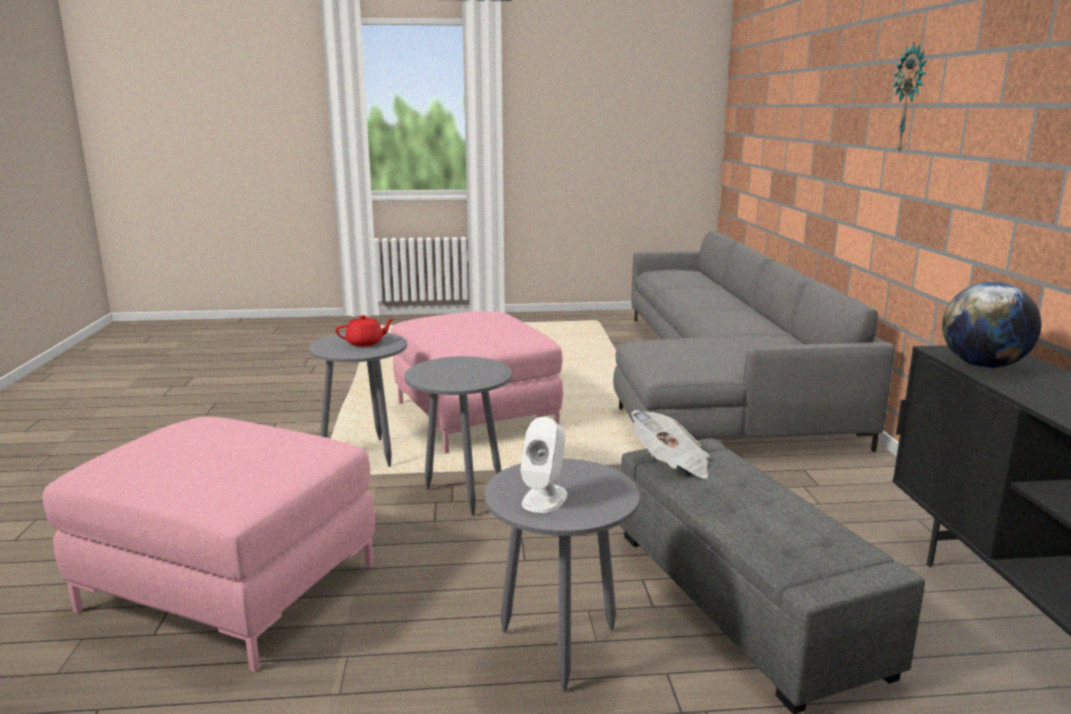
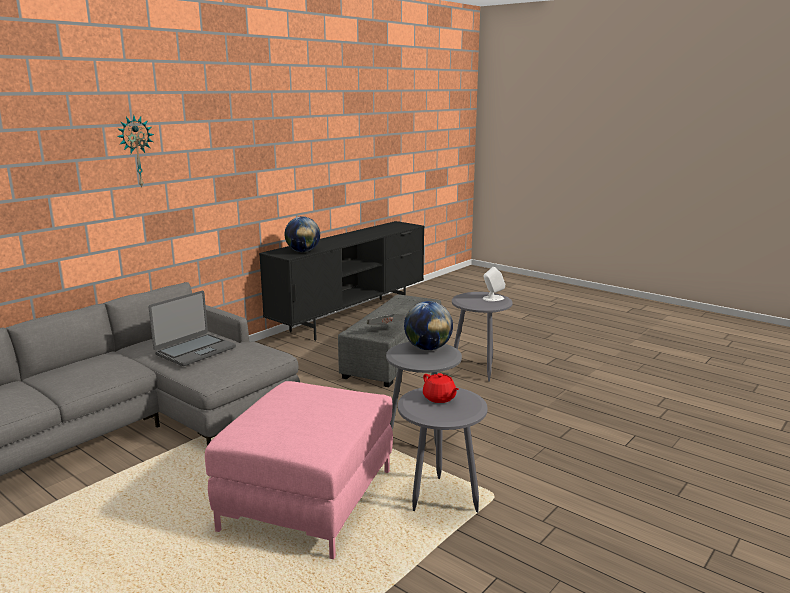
camera: 135 degrees left, 0 degrees up
(232, 587) = (591, 441): pink ottoman -> none
(365, 343) = (439, 398): red teapot -> red teapot turned 150 degrees counterclockwise
(463, 375) = (428, 348): none -> globe
(720, 345) = (195, 350): none -> laptop

